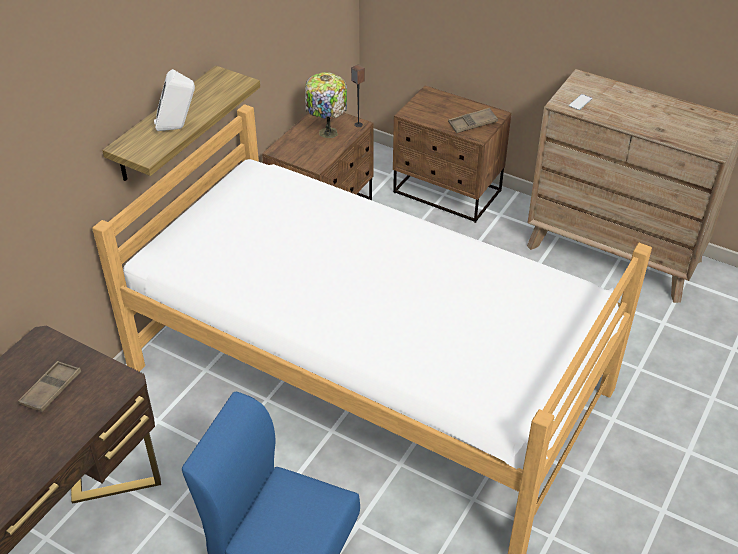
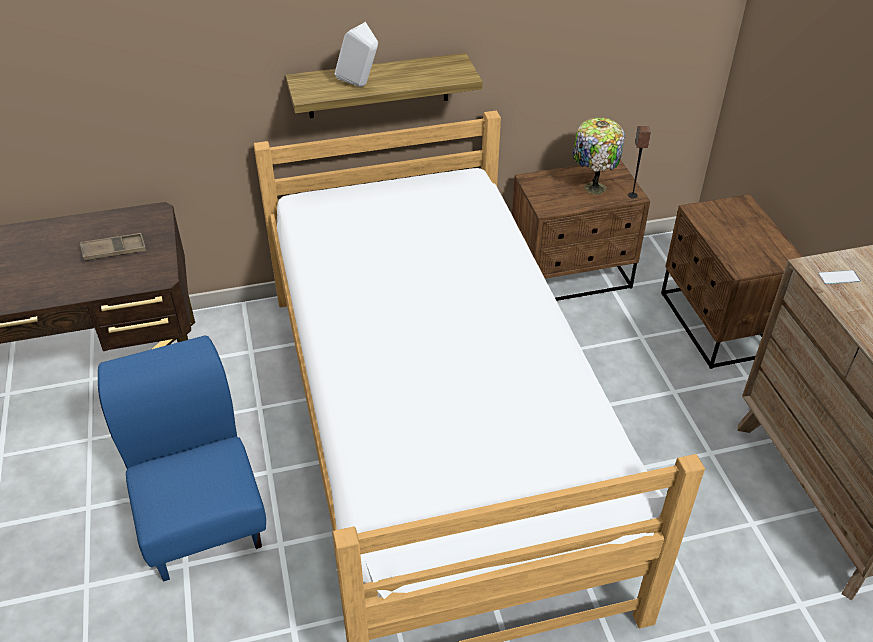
camera: 45 degrees right, 0 degrees up
(472, 124) = (751, 254): brown tray -> none

